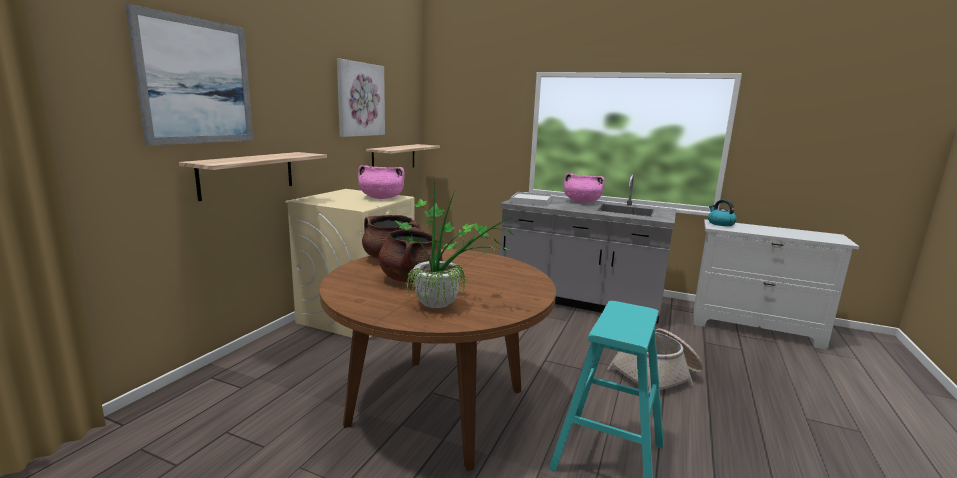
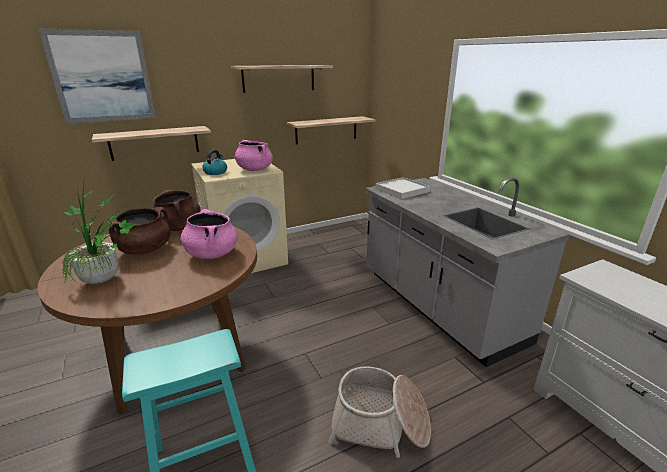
camera: 40 degrees right, 10 degrees up
(360, 99) = (279, 78): picture -> shelf
(582, 202) = (458, 200): pink cooking pot -> pink cooking pot (211, 254)
(720, 223) = (609, 273): kettle -> kettle (215, 172)

